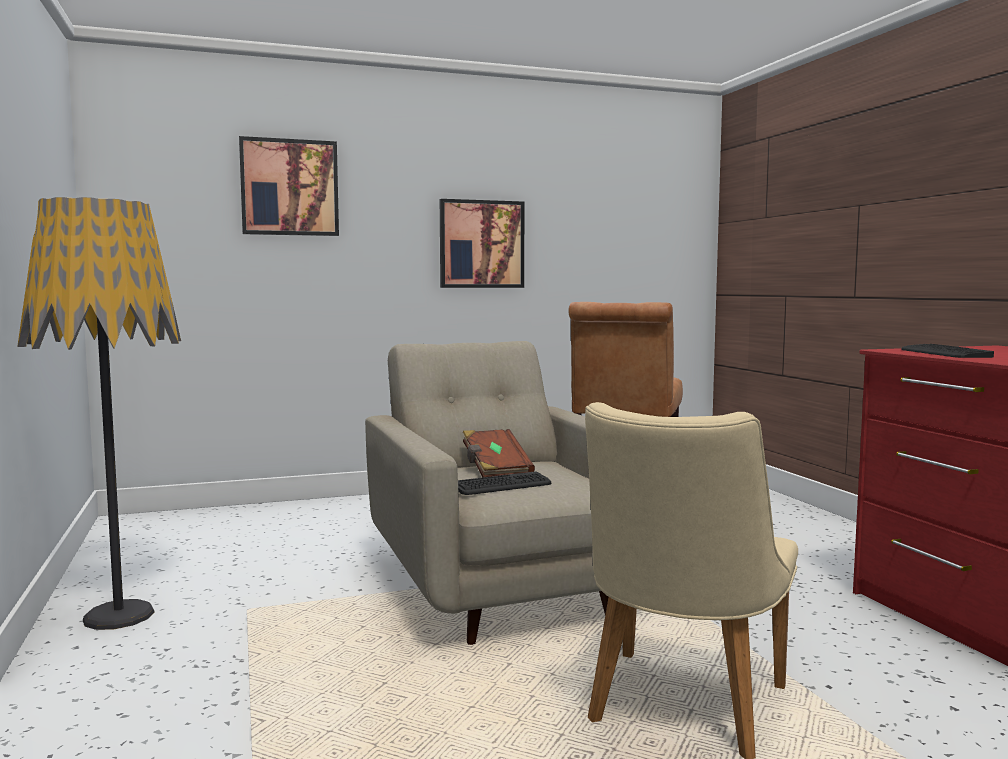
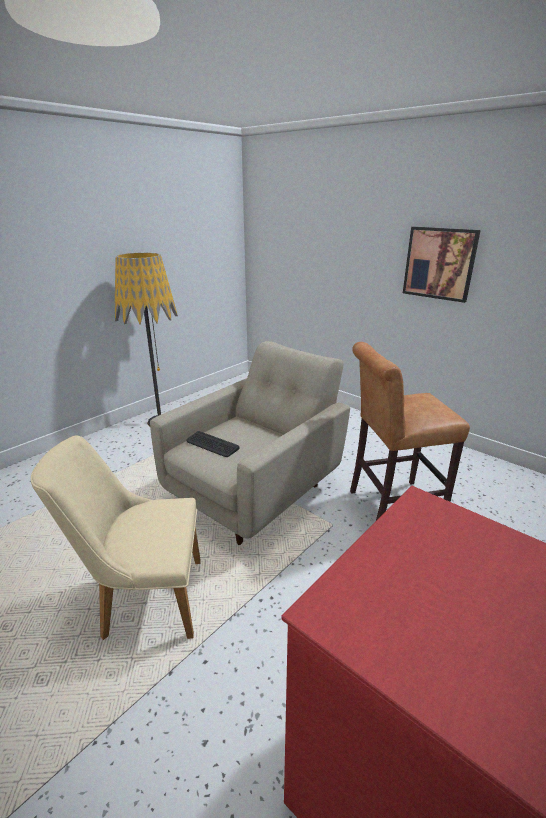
camera: 60 degrees right, 20 degrees up
(289, 187) = (325, 217): picture -> none
(495, 469) = (247, 433): brown book -> none
(944, 353) = (416, 539): keyboard -> none

